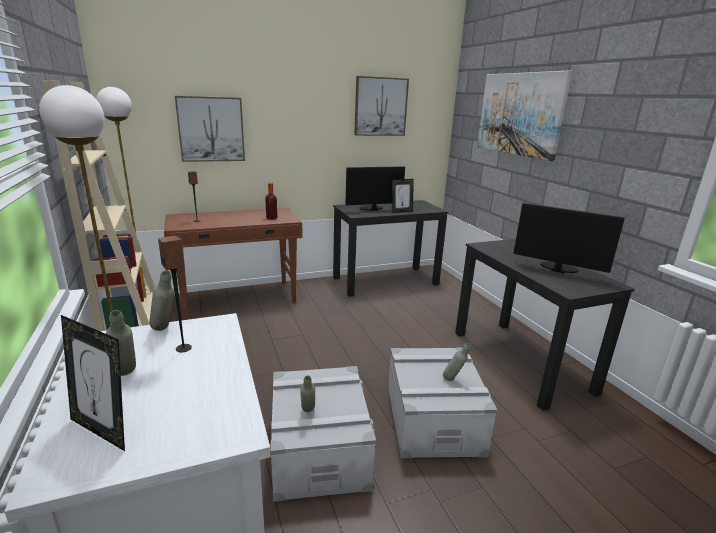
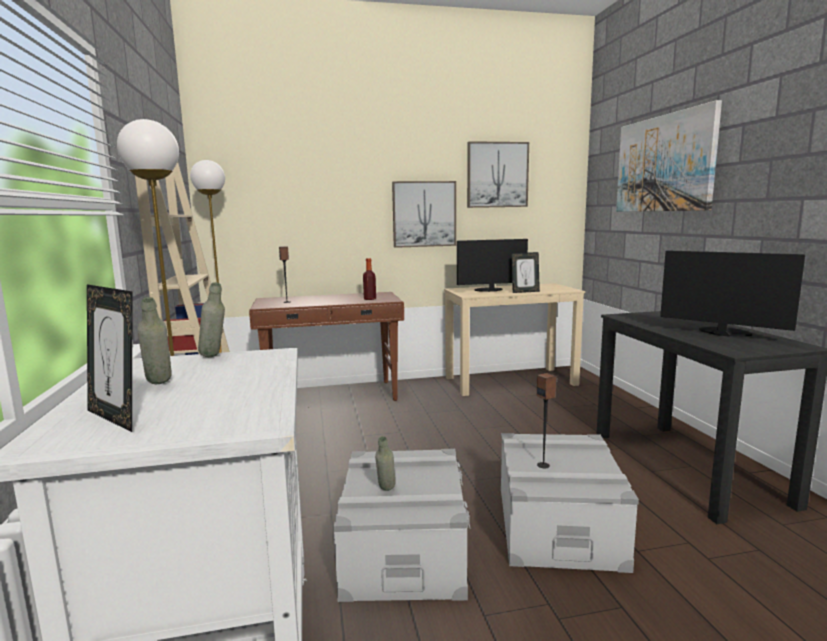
camera: 10 degrees right, 10 degrees down
(184, 348) = (228, 368): speaker -> speaker (543, 465)
(211, 129) = (307, 204): picture -> picture (424, 214)
(386, 281) = (510, 381): black desk -> beige desk
(453, 380) = (580, 467): grey bottle -> none

